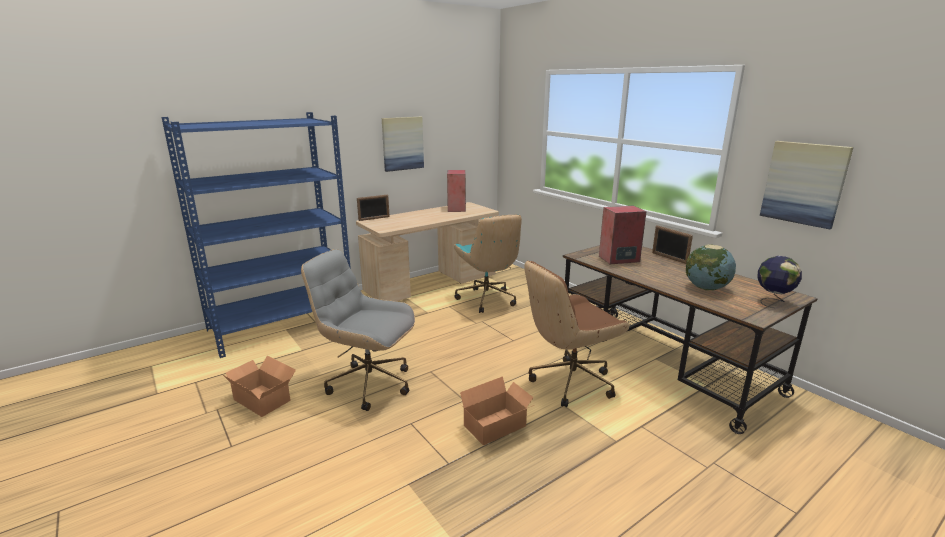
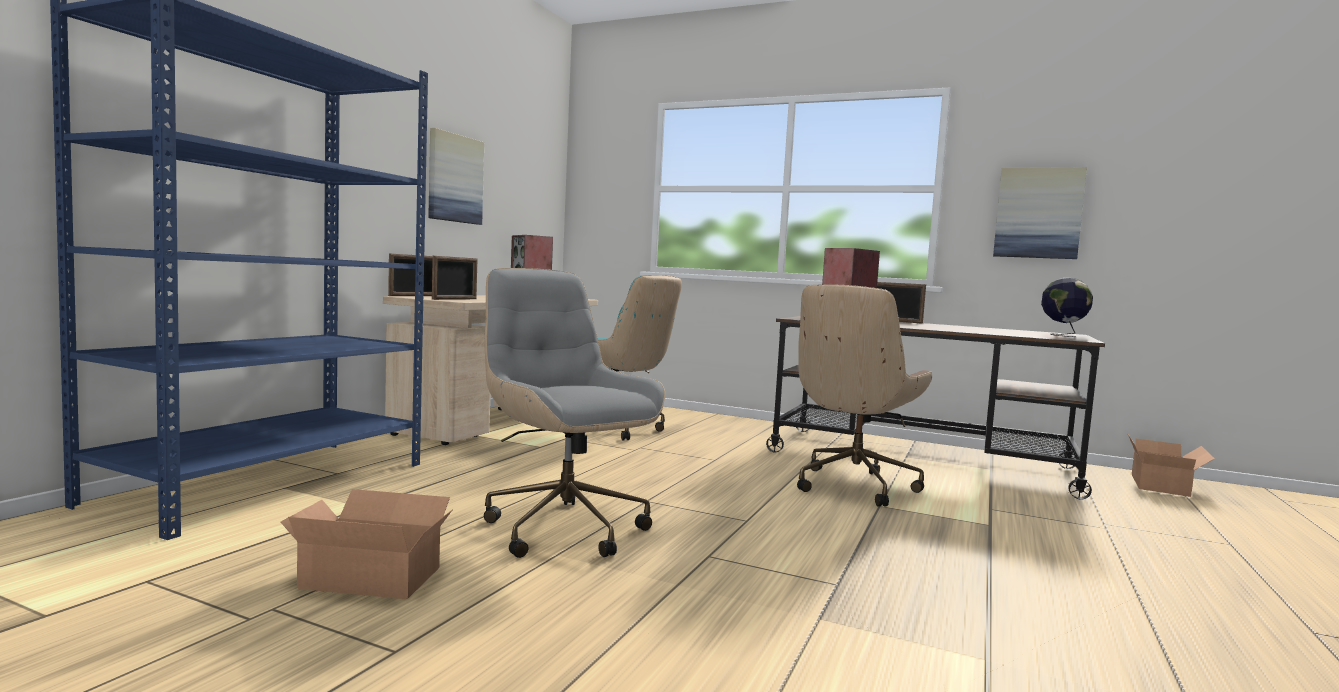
camera: 30 degrees left, 15 degrees down
(367, 384) = (562, 527): grey office chair -> grey office chair turned 60 degrees clockwise
(388, 225) = (455, 299): none -> picture frame
(497, 426) = (836, 537): cardboard box -> cardboard box (1163, 485)
(706, 288) = (986, 331): globe -> none

